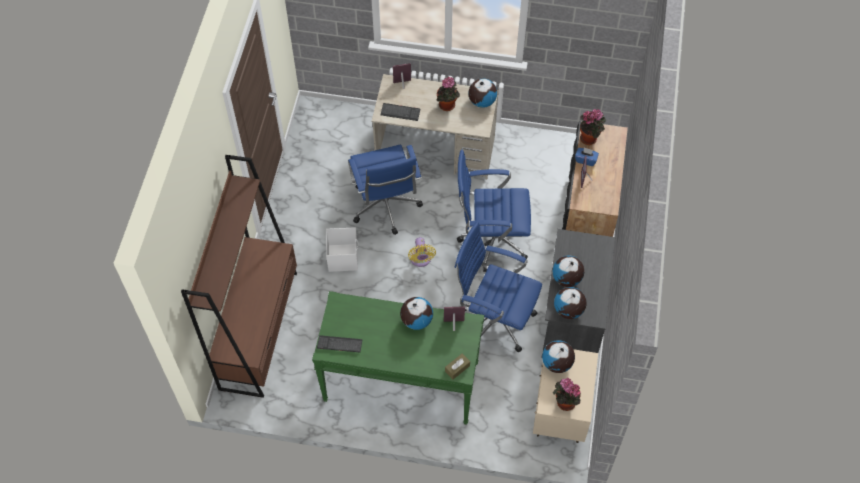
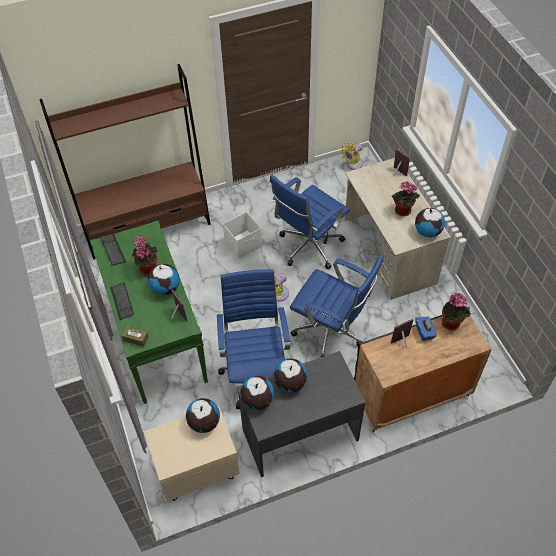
camera: 60 degrees right, 5 degrees down
(314, 119) = (353, 165): none -> yellow fan
(400, 112) = (368, 185): keyboard -> keyboard (122, 301)
(490, 241) = (331, 333): blue office chair -> blue office chair turned 150 degrees clockwise
(564, 402) = (167, 448): potted plant -> potted plant (147, 268)

